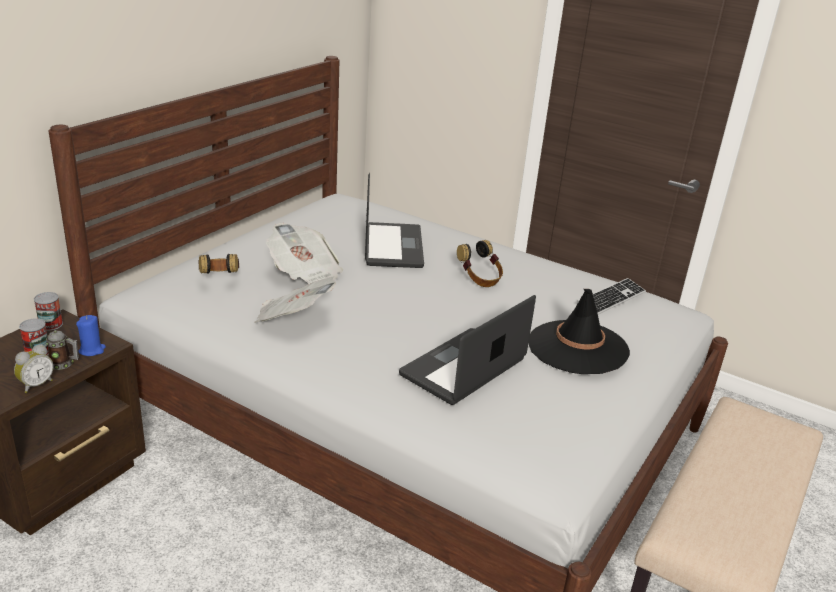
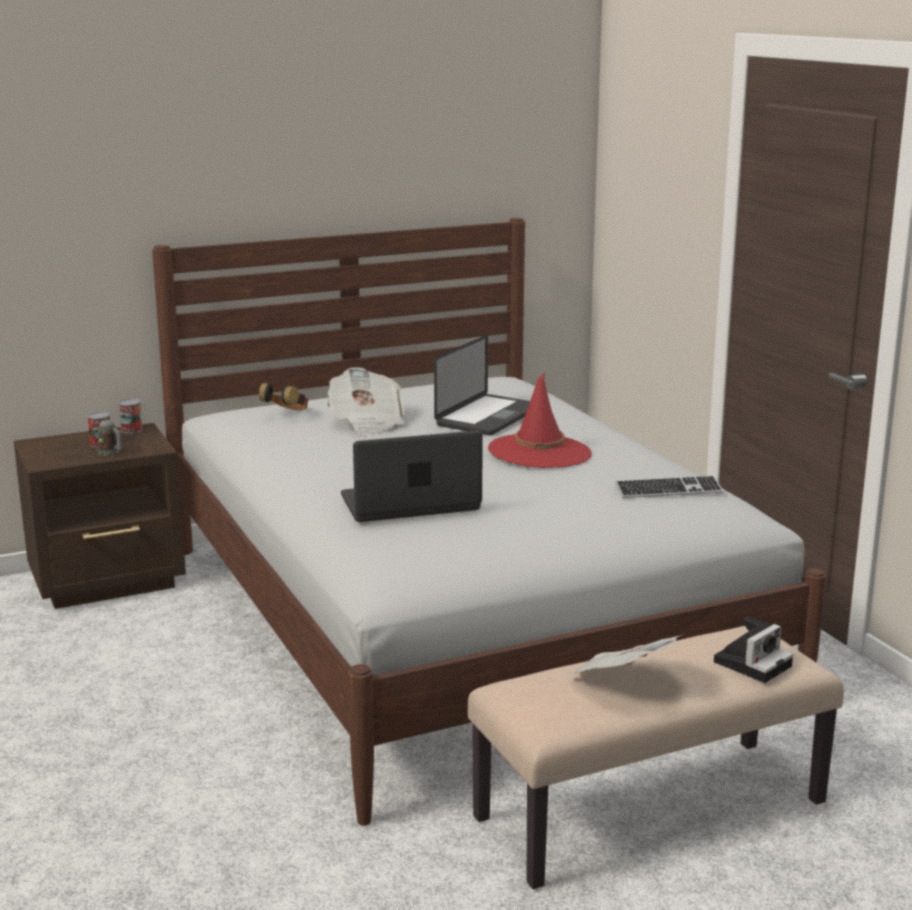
camera: 35 degrees right, 10 degrees down
(36, 385) = (76, 461): alarm clock -> none
(92, 350) = (141, 449): blue candle -> none
(293, 318) = (310, 448): newspaper -> newspaper (622, 681)
(480, 279) = (539, 452): headphones -> red hat
(577, 347) = (555, 514): black hat -> none
(780, 440) = (753, 663): none -> camera

